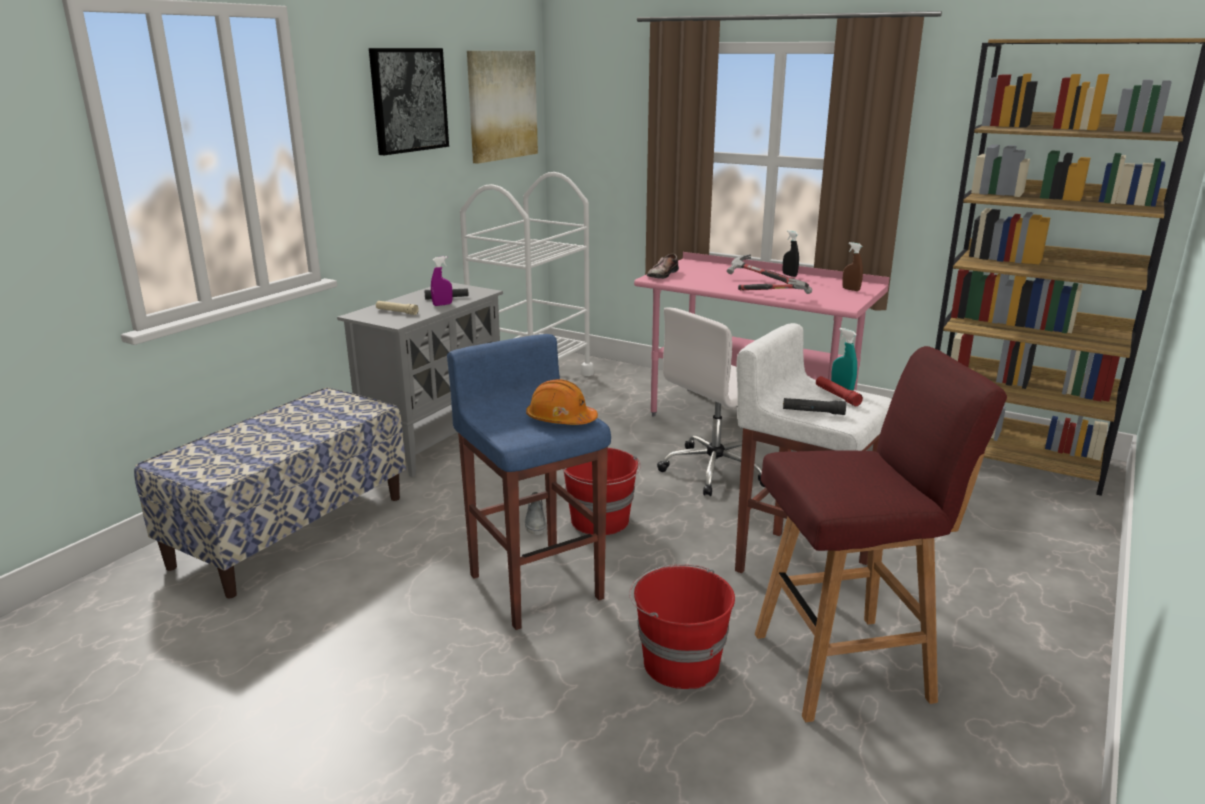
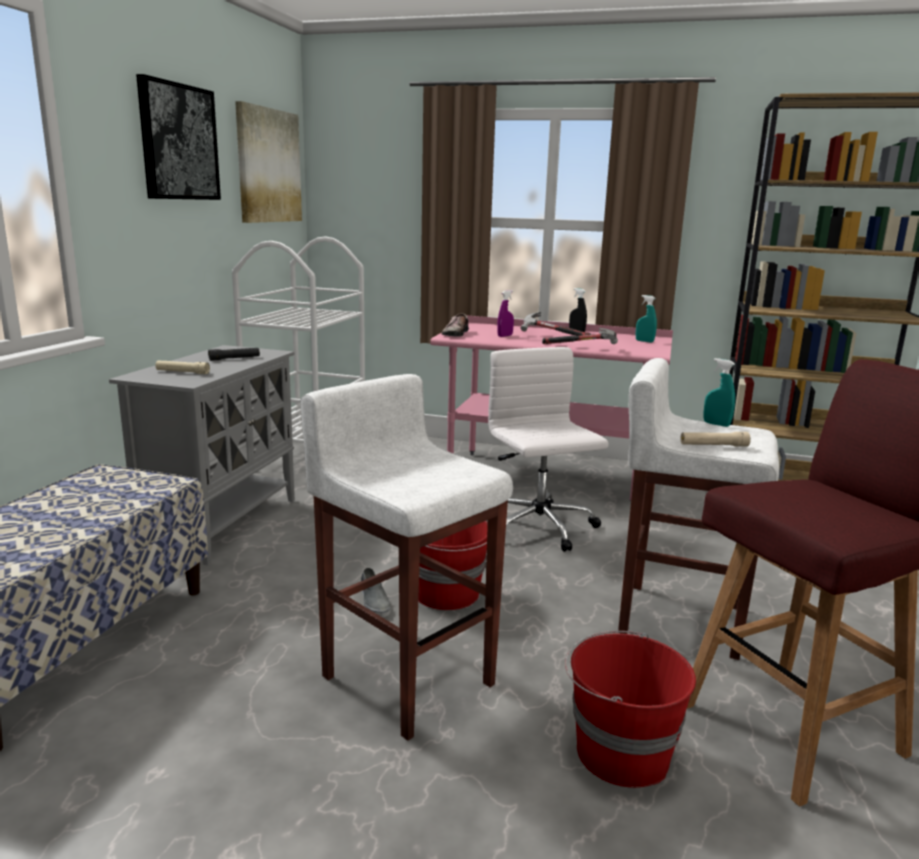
camera: 15 degrees left, 5 degrees down
(442, 304) = (233, 364): purple spray bottle -> purple spray bottle (505, 336)
(536, 585) = (407, 678): blue stool -> white stool
(561, 420) = (450, 470): orange hard hat -> none
(716, 470) = (540, 528): white office chair -> white office chair turned 120 degrees clockwise
(813, 412) = (713, 445): black flashlight -> beige flashlight
(837, 396) = (720, 430): red flashlight -> none
(851, 289) = (644, 341): brown spray bottle -> turquoise spray bottle

